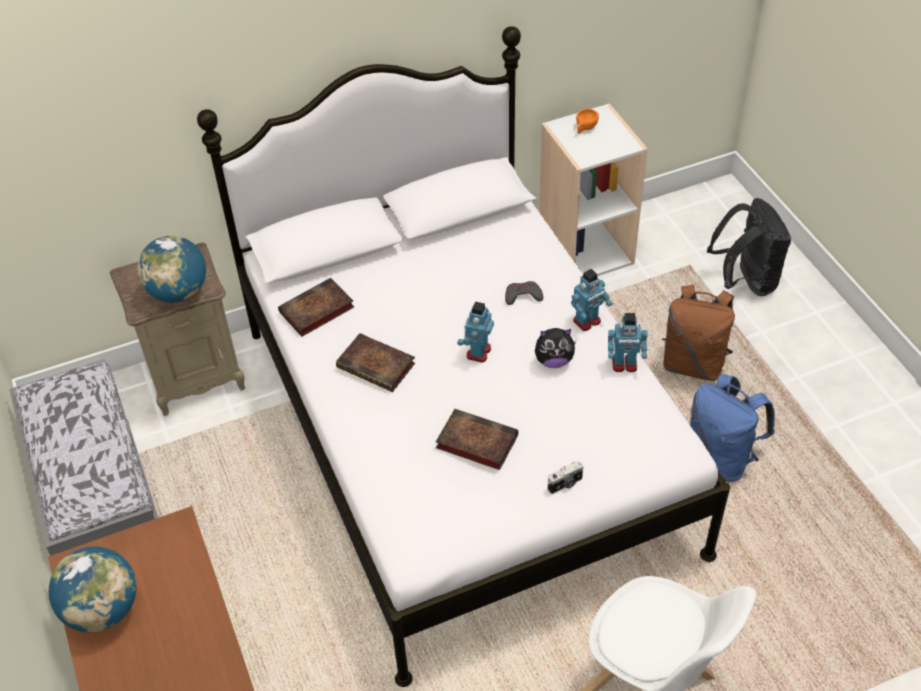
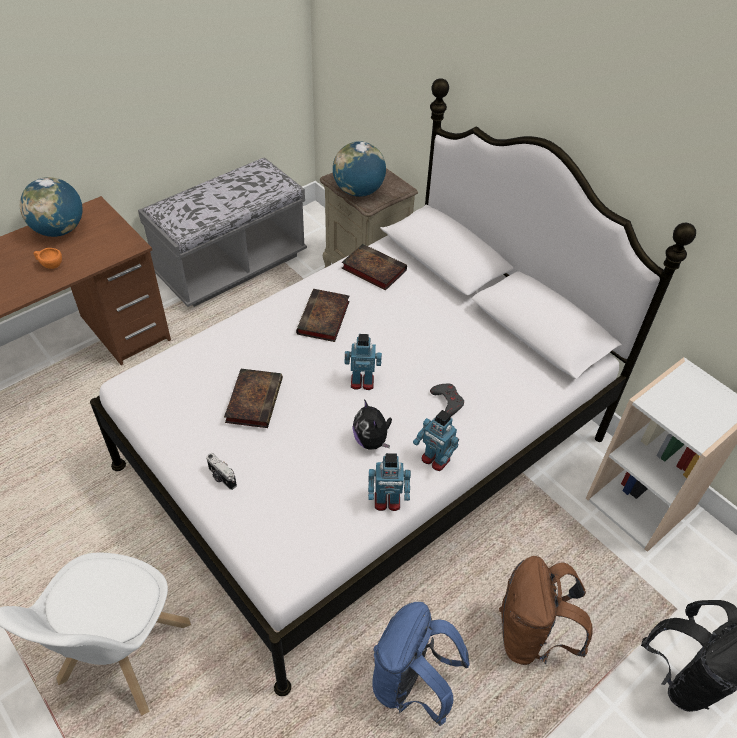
camera: 70 degrees right, 0 degrees up
(585, 129) = (699, 394): orange cup -> orange cup (49, 264)
(624, 364) = (387, 501): toy robot -> toy robot turned 75 degrees counterclockwise

